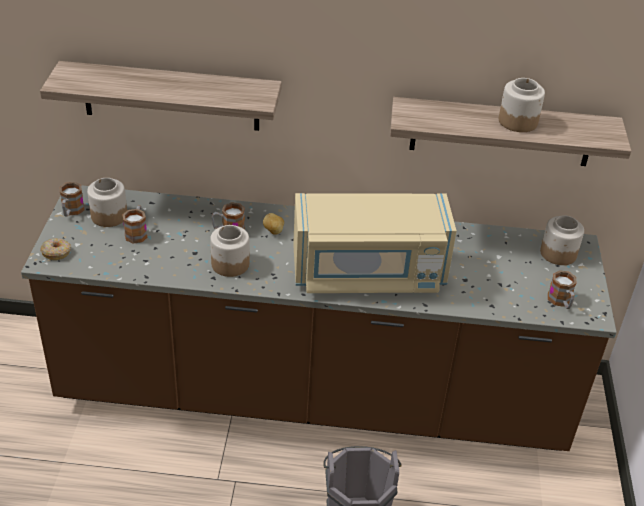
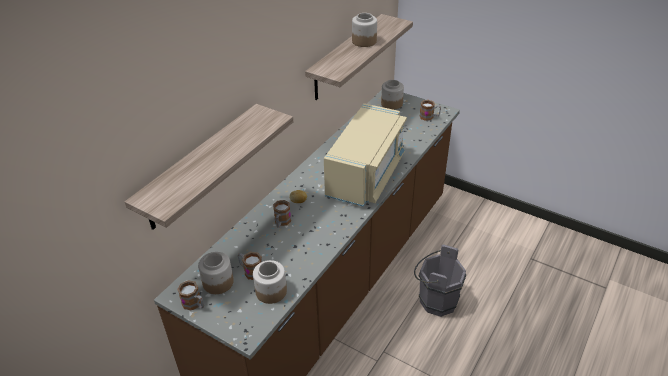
camera: 60 degrees left, 0 degrees up
(56, 253) = (241, 326): donut -> none
(230, 264) = (318, 232): jar -> jar (270, 291)

